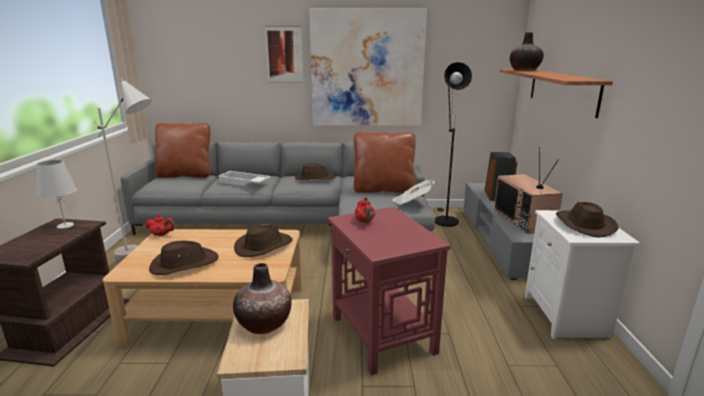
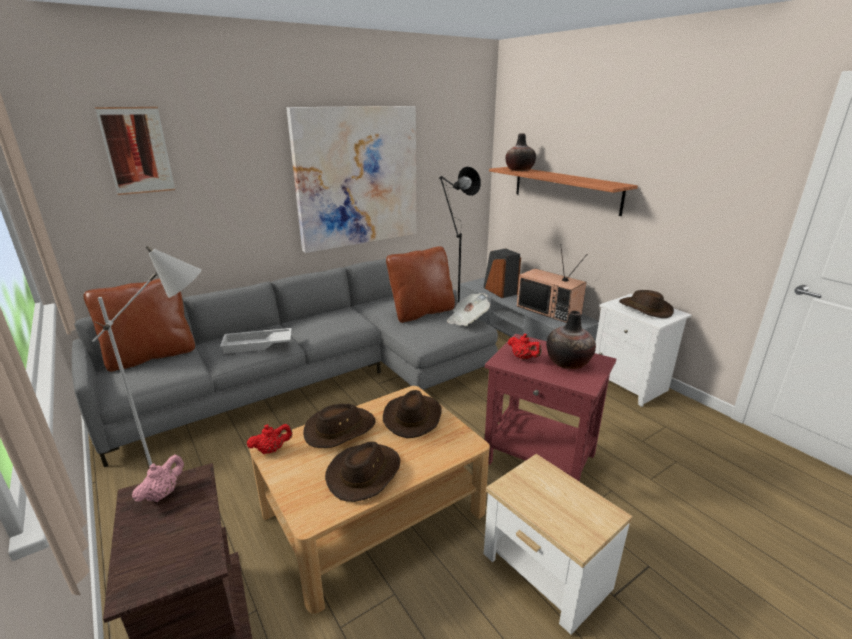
camera: 35 degrees left, 5 degrees up
(65, 226) = (163, 494): white table lamp -> pink teapot
(264, 324) = (543, 495): vase -> vase (568, 362)
(284, 54) = (258, 167): picture -> picture (137, 151)
(315, 178) = (334, 317): brown hat -> brown hat (339, 429)

